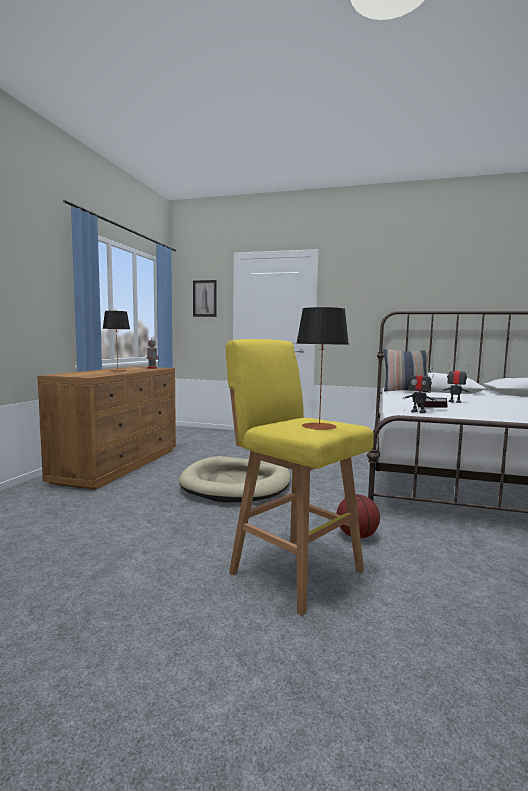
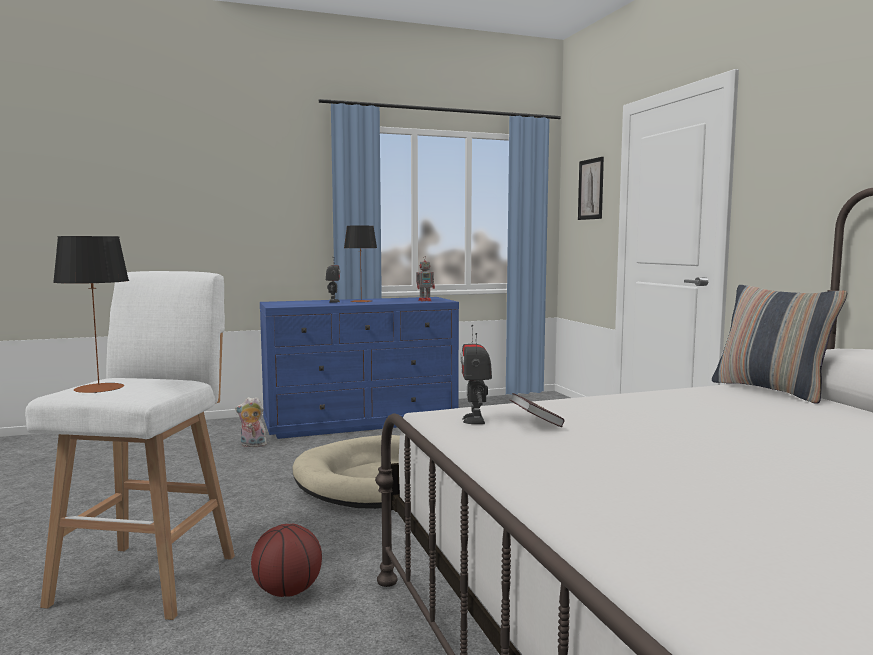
camera: 55 degrees right, 0 degrees up
(92, 499) = (252, 445): none -> plush toy
(119, 464) = (362, 422): brown dresser -> blue dresser
(293, 570) = (149, 576): yellow stool -> white stool
(455, 402) = (704, 428): toy robot -> toy robot (333, 301)

